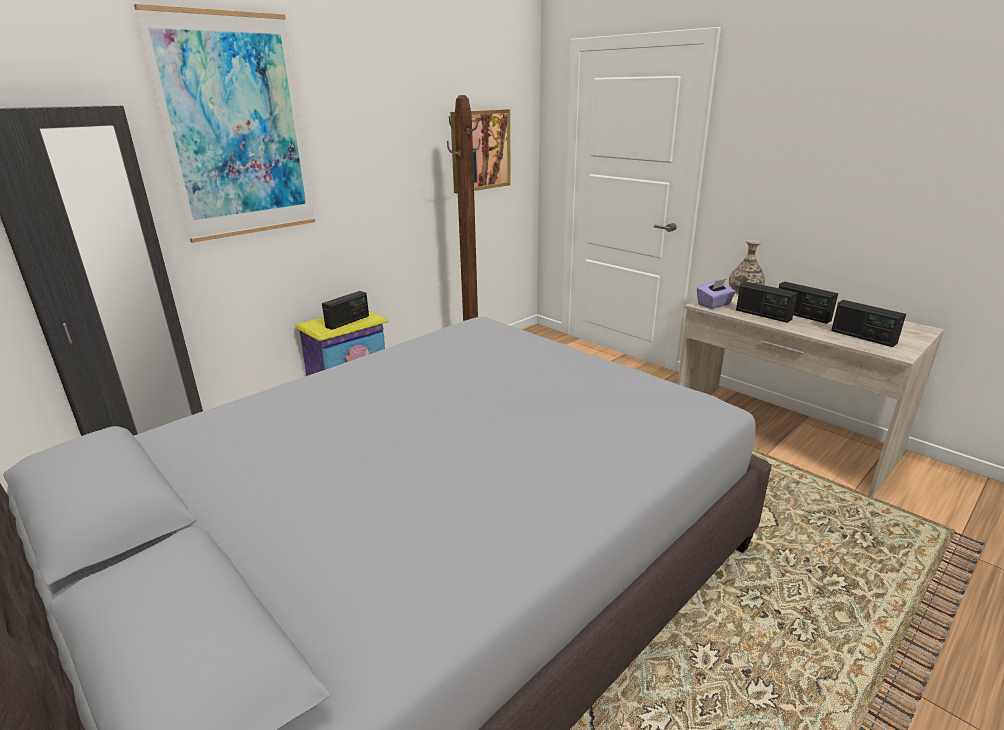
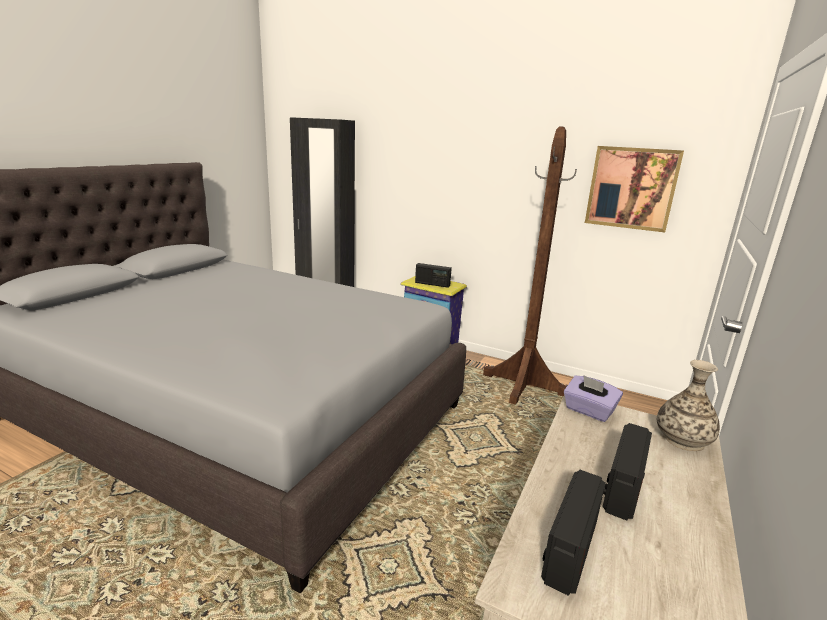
camera: 70 degrees right, 5 degrees down
(236, 128) = (412, 139): picture -> none
(763, 315) = (585, 449): radio -> none

